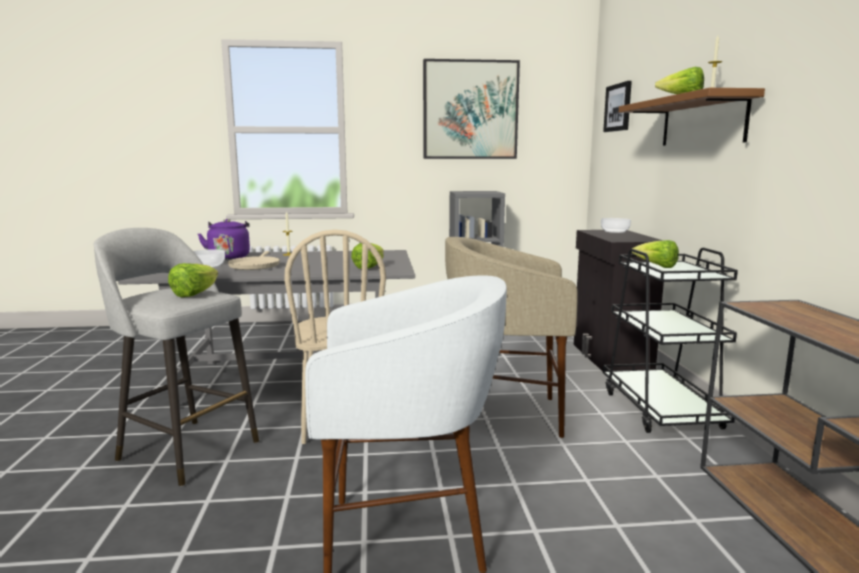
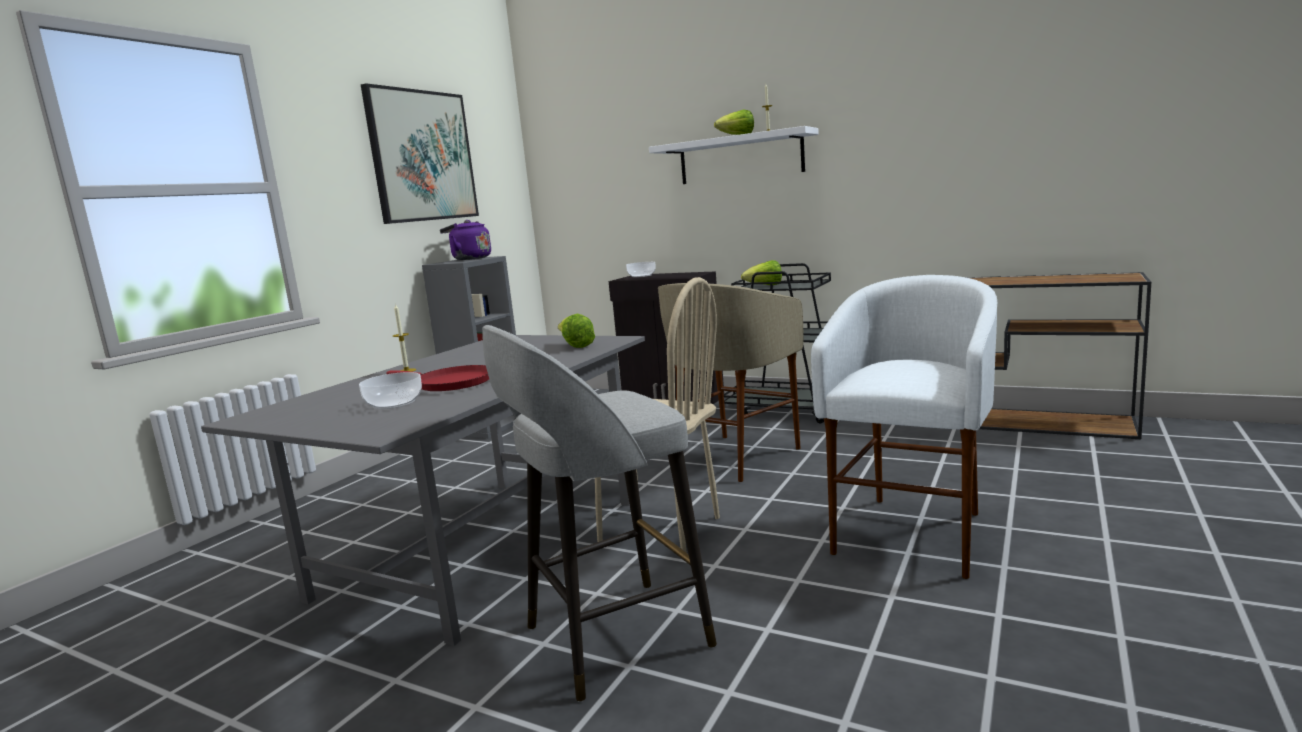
camera: 55 degrees left, 0 degrees up
(195, 294) = (609, 398): lettuce -> none
(229, 257) = (343, 395): purple kettle -> purple kettle (469, 259)
(255, 265) = (450, 383): beige frying pan -> red frying pan
(618, 107) = (585, 151): picture -> none
(702, 121) = (740, 158): brown shelf -> white shelf

